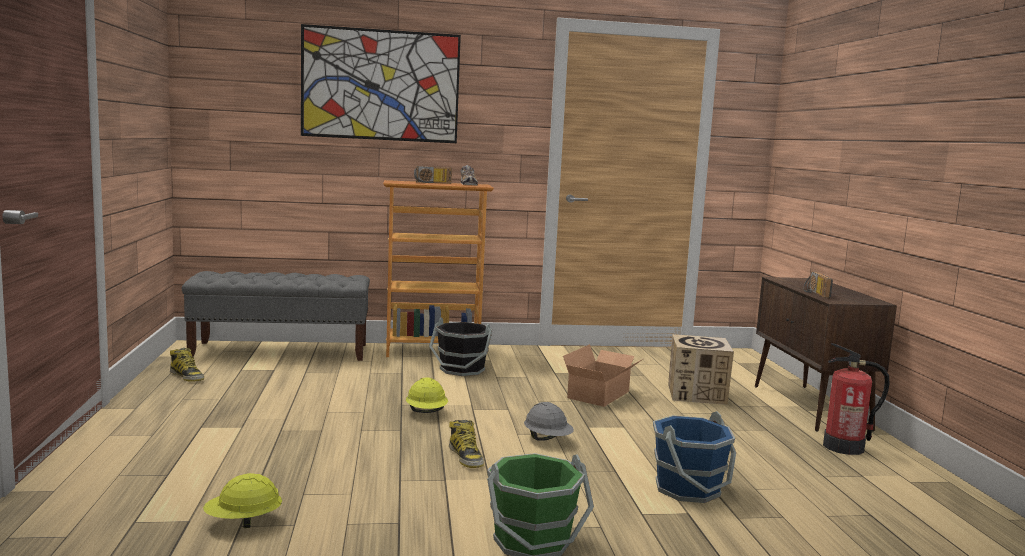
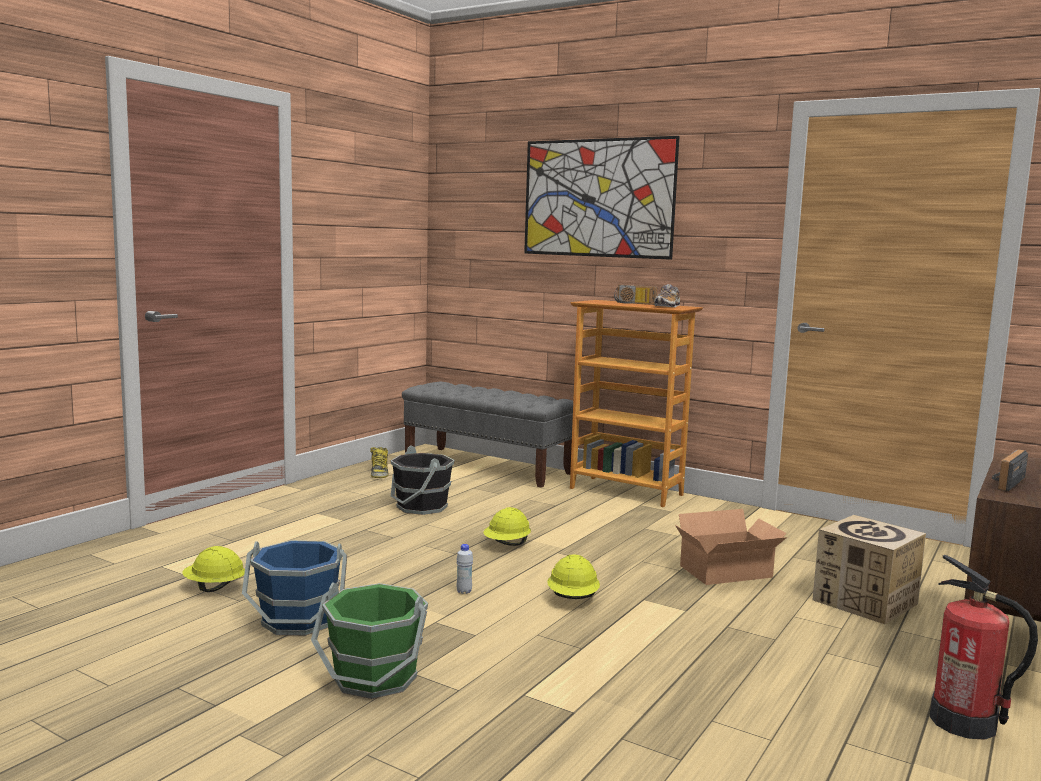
camera: 40 degrees right, 0 degrees up
(462, 369) = (621, 514): black bucket -> black bucket (421, 507)
(466, 457) = (464, 591): boot -> white bottle
(548, 440) = (573, 599): grey hard hat -> yellow hard hat
(689, 489) = (627, 691): blue bucket -> blue bucket (299, 621)

